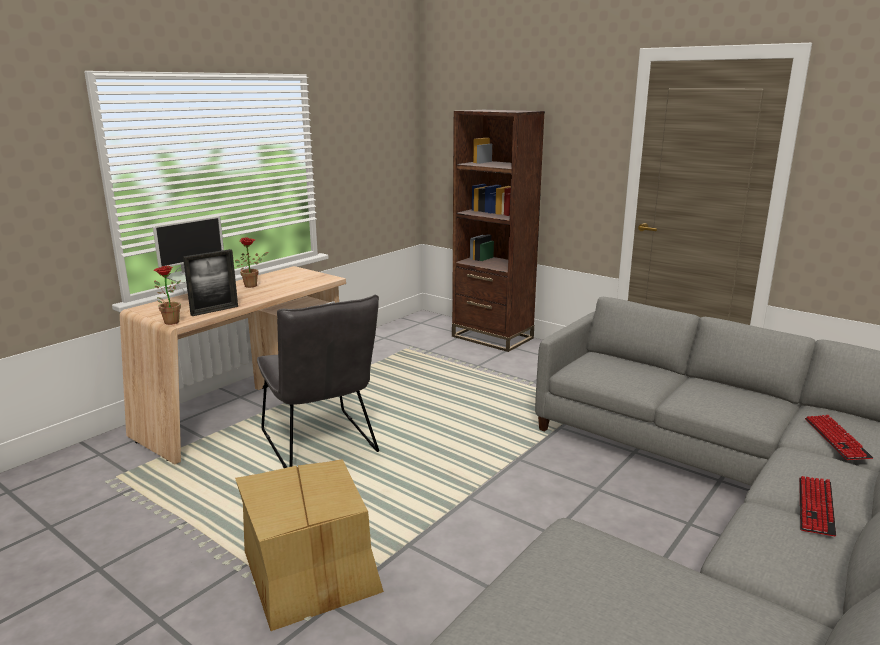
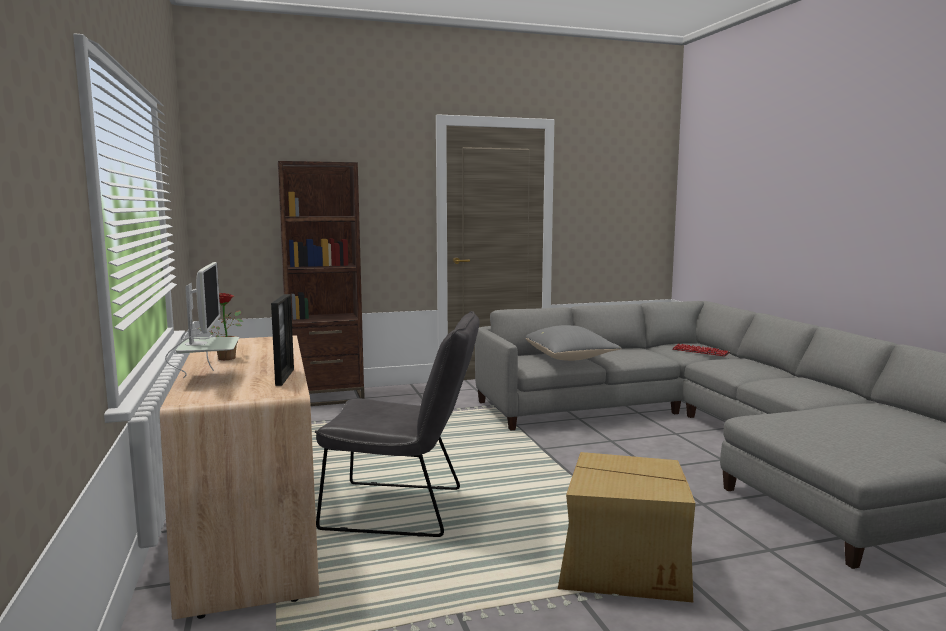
camera: 55 degrees left, 10 degrees down
(169, 322) = (278, 394): potted plant -> none
(637, 379) = (570, 359): none -> grey pillow
(815, 507) = (767, 372): keyboard -> none

